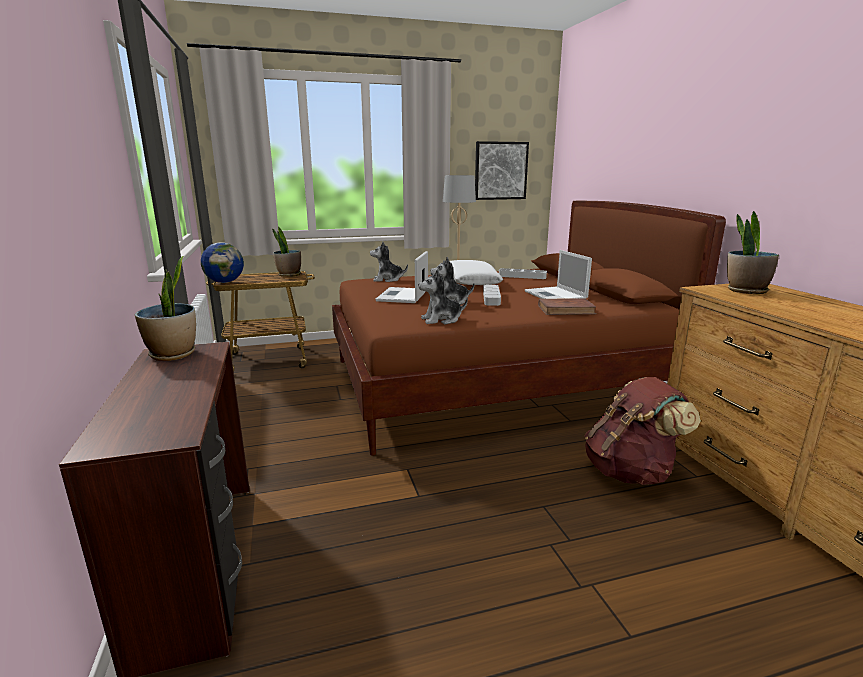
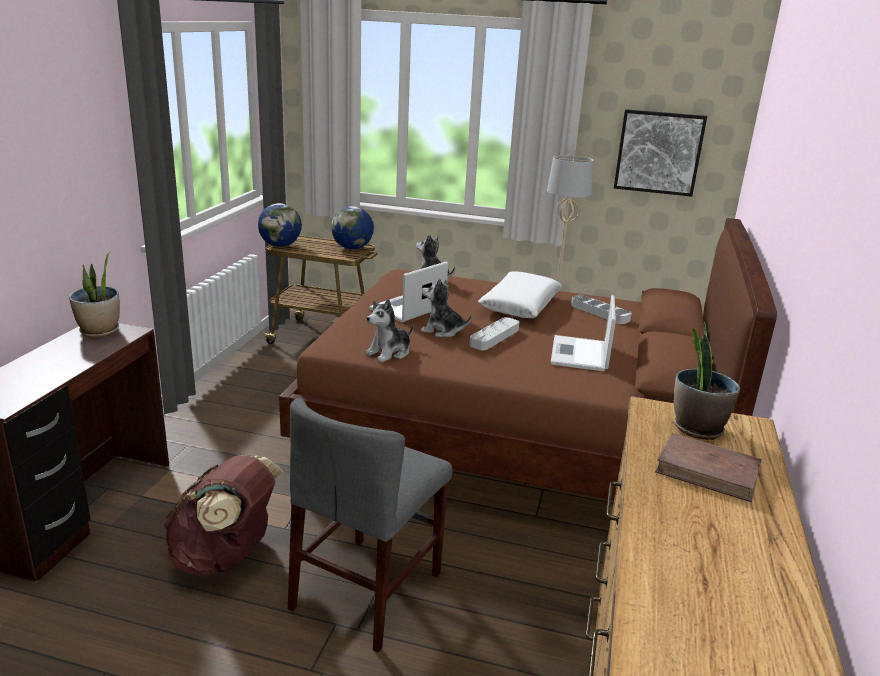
camera: 30 degrees right, 5 degrees up
(289, 275) = (352, 248): potted plant -> globe
(441, 320) = (389, 353): plush toy -> plush toy turned 60 degrees counterclockwise
(538, 511) = (367, 590): none -> grey chair
(566, 310) = (547, 379): brown book -> brown book (708, 471)
(630, 471) = (517, 598): brown backpack -> brown backpack (225, 557)

